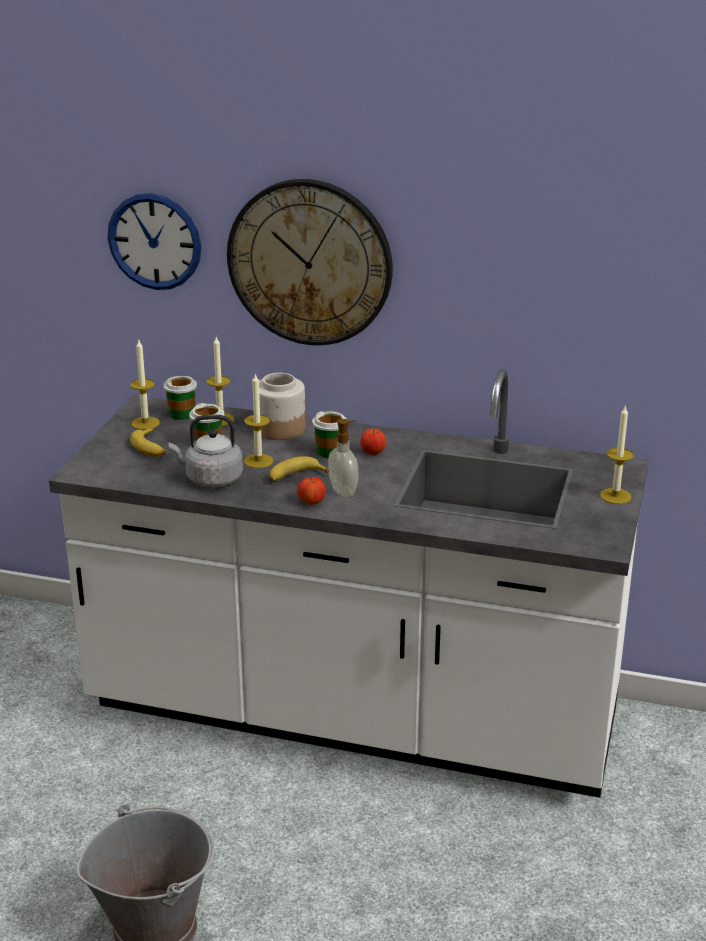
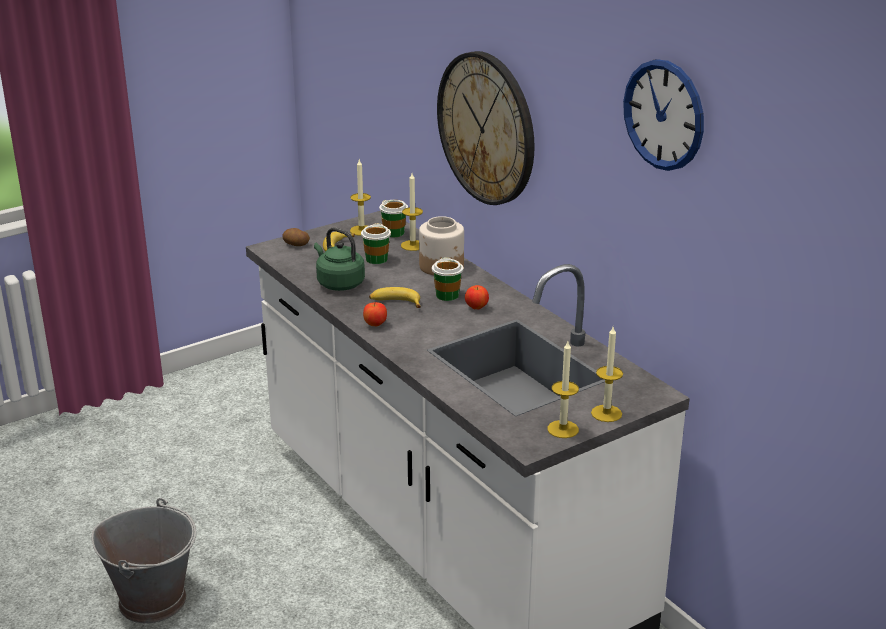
camera: 40 degrees right, 0 degrees up
(101, 459) = (296, 245): none -> potato
(154, 241) = (405, 83): wall clock -> wall clock (663, 115)
(211, 479) = (338, 283): grey kettle -> green kettle
(258, 461) = (389, 283): candle -> candle (563, 429)
(344, 491) = (410, 326): soap dispenser -> none

